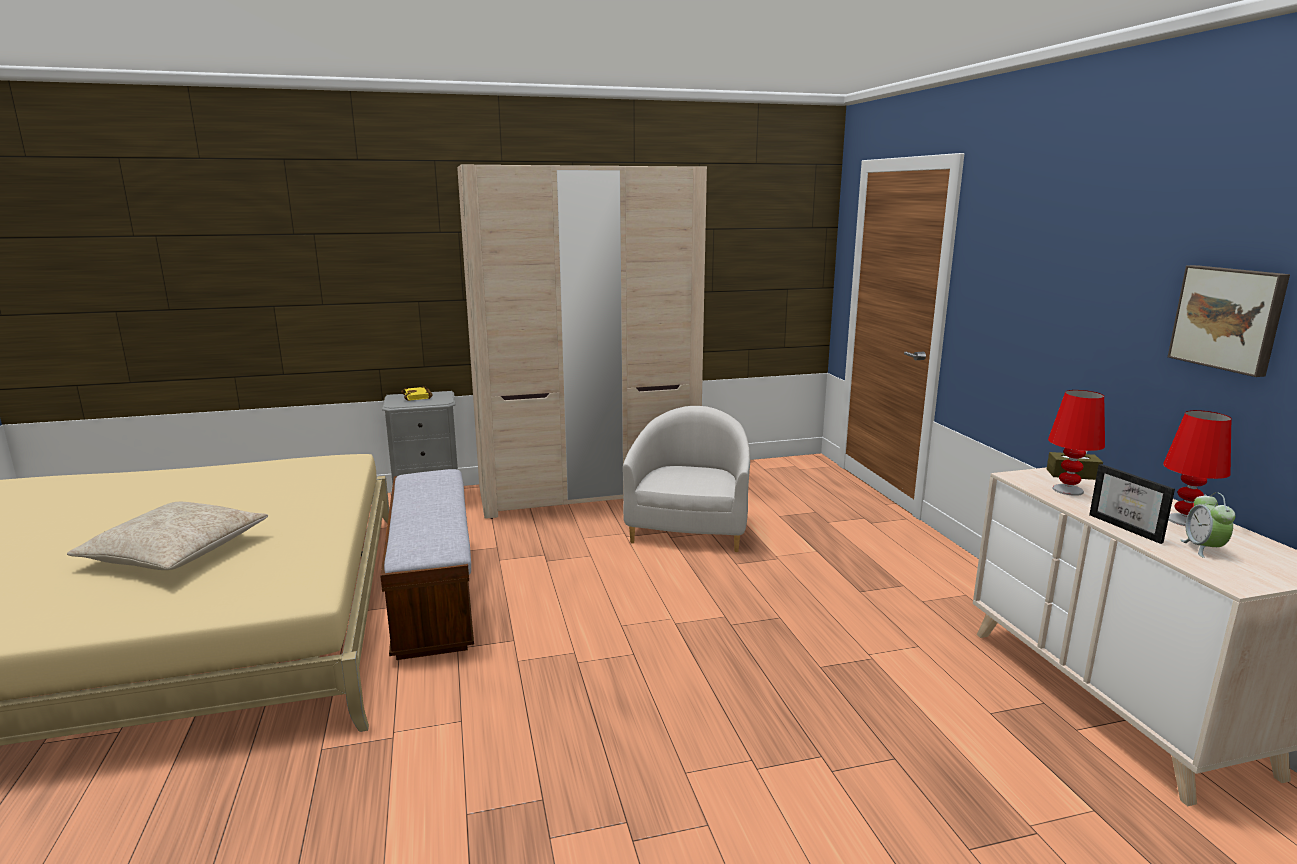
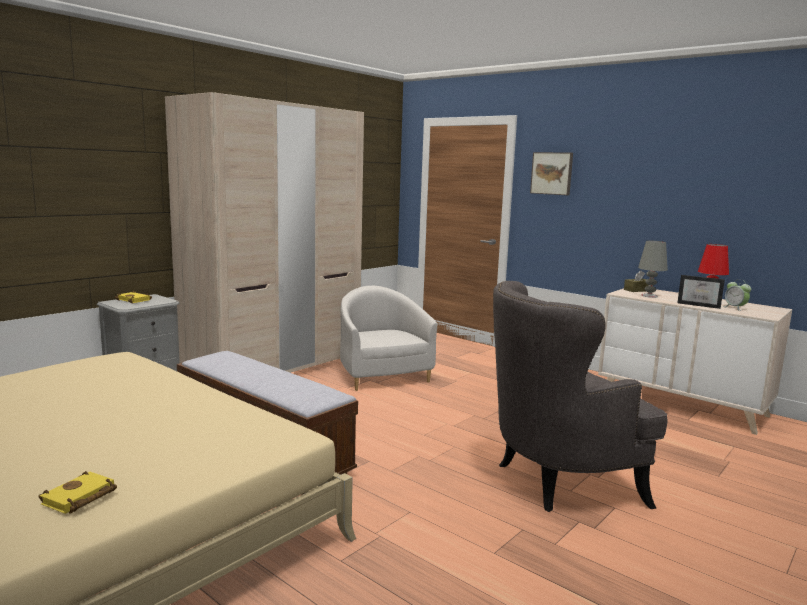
camera: 35 degrees left, 5 degrees down
(62, 606) = (79, 498): none -> yellow book
(175, 552) = (106, 440): beige pillow -> none
(689, 752) = (557, 481): none -> grey armchair
(1067, 490) = (649, 296): red table lamp -> grey table lamp
(1229, 318) = (708, 198): picture -> picture (552, 173)

